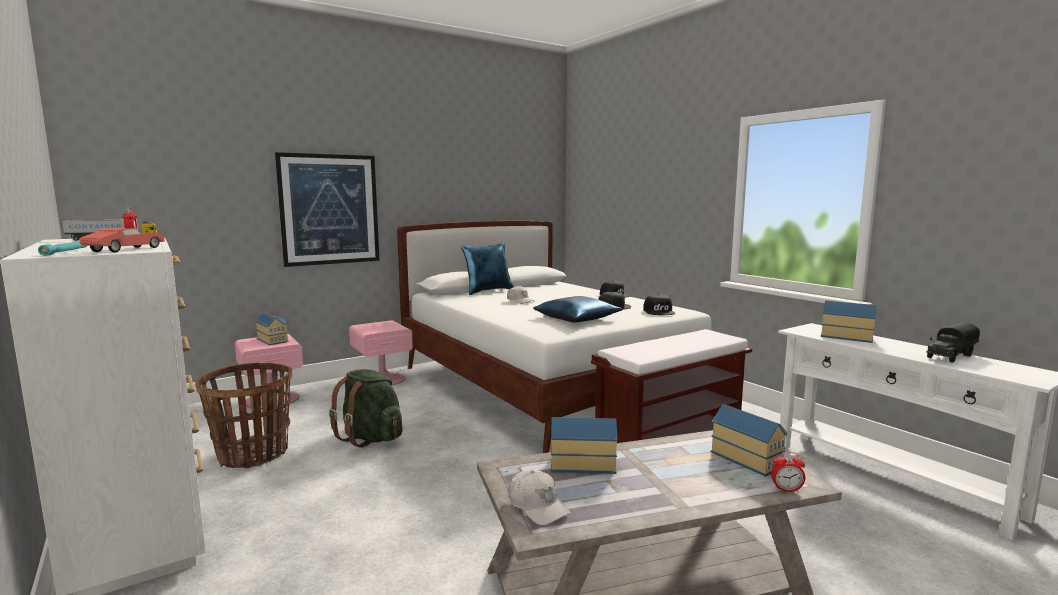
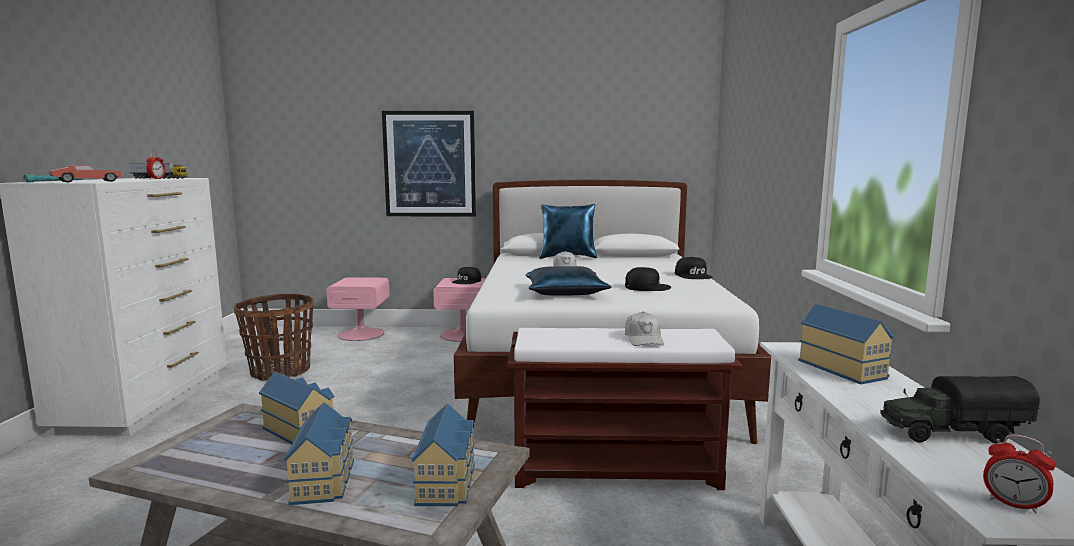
camera: 35 degrees right, 0 degrees up
(273, 340) = (364, 281): toy house -> toy house (326, 479)
(370, 438) = (368, 381): green backpack -> none
(538, 506) = (183, 451): white cap -> white cap (644, 339)
(659, 311) = (684, 298): black cap -> black cap (467, 281)
(786, 490) = (395, 528): alarm clock -> alarm clock (1013, 504)

